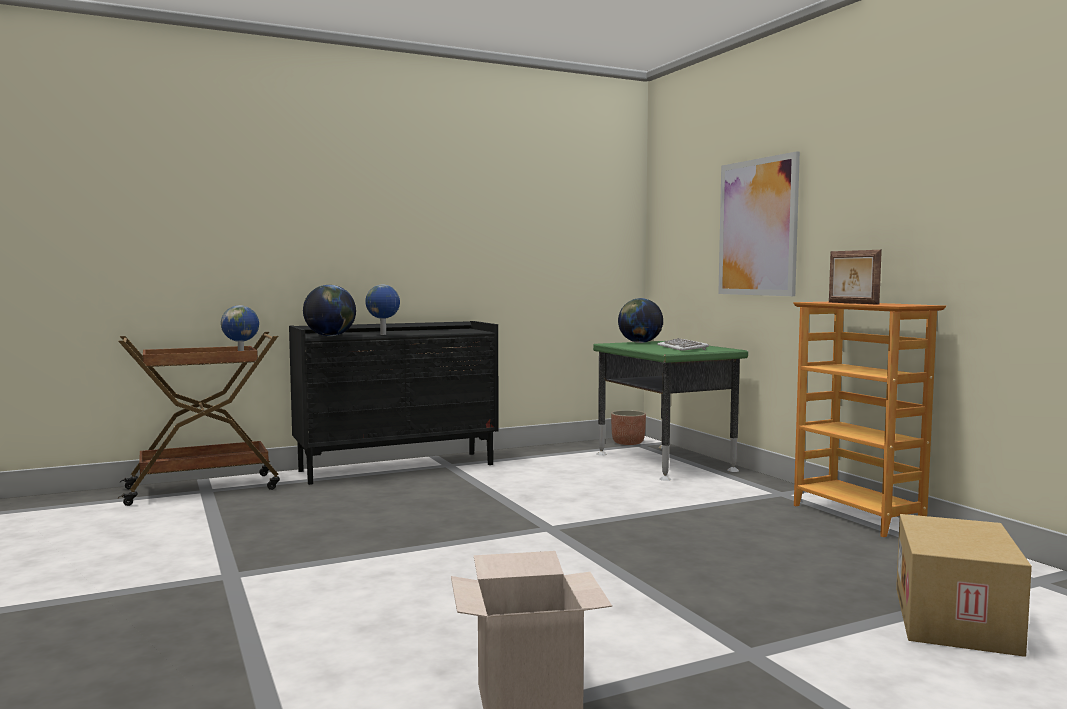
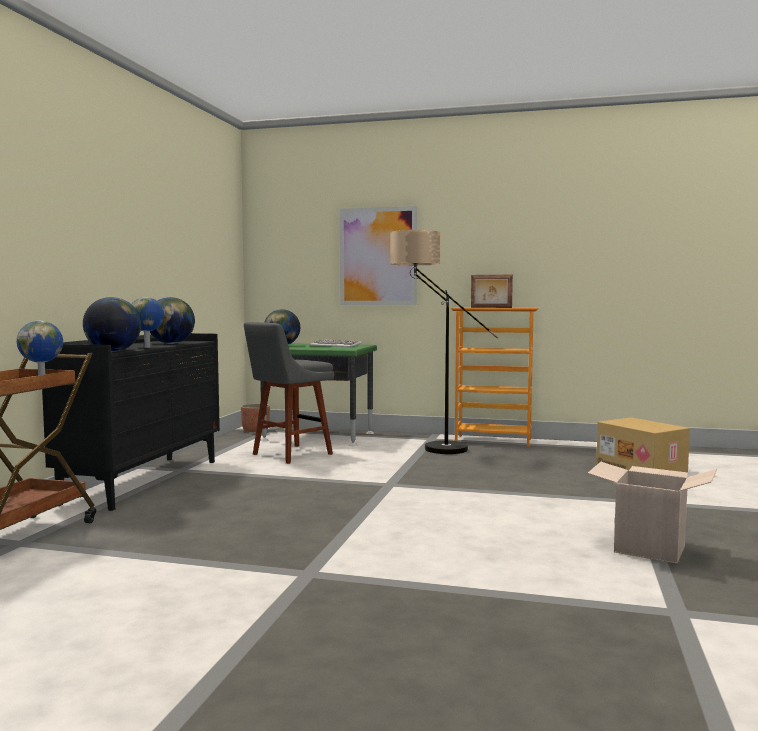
camera: 50 degrees left, 0 degrees up
(436, 332) = (171, 343): none -> globe
(571, 473) = (289, 455): none -> grey stool
(732, 504) = (428, 448): none -> floor lamp

